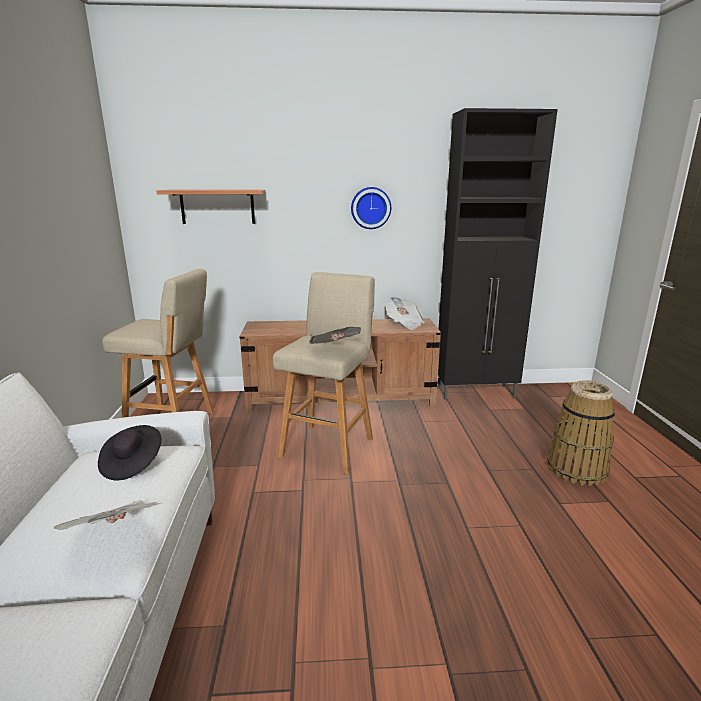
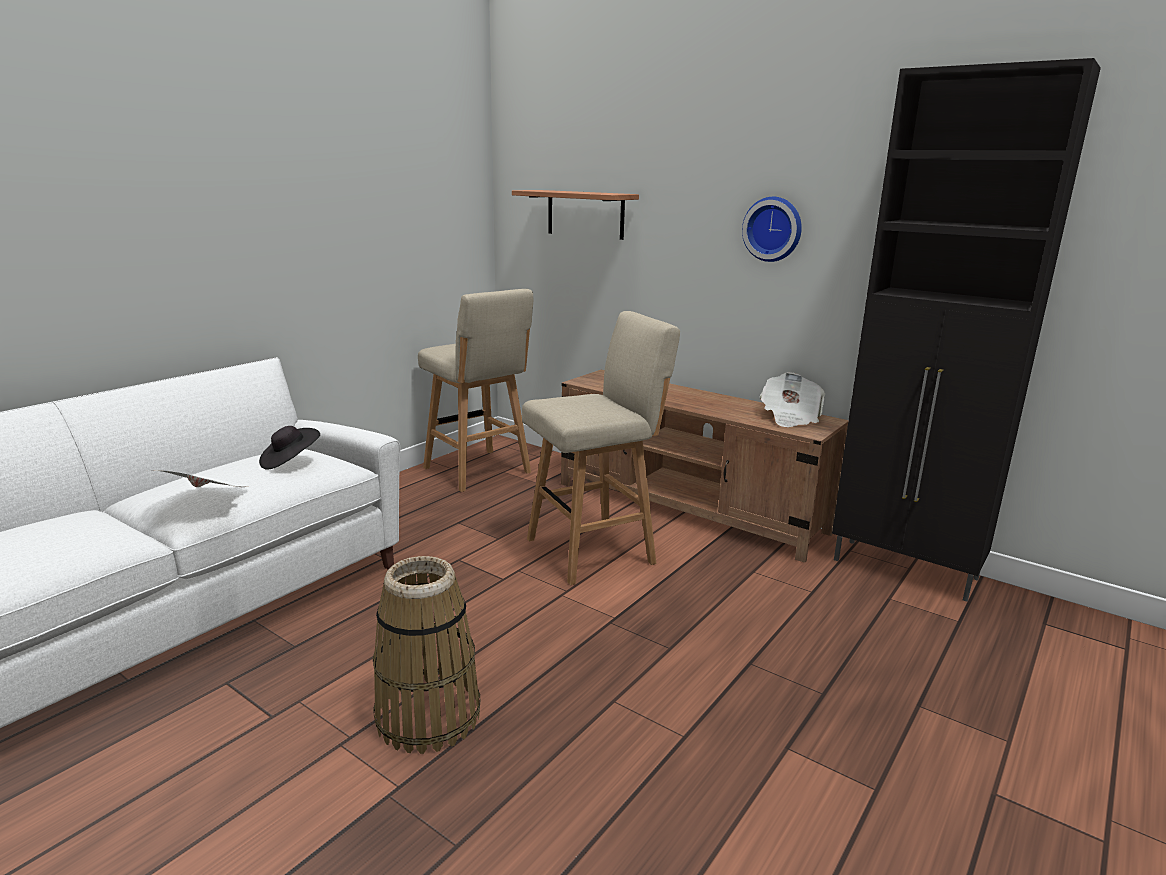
camera: 40 degrees right, 0 degrees up
(334, 350) = (581, 414): newspaper -> none
(576, 469) = (897, 728): basket -> basket (428, 716)

